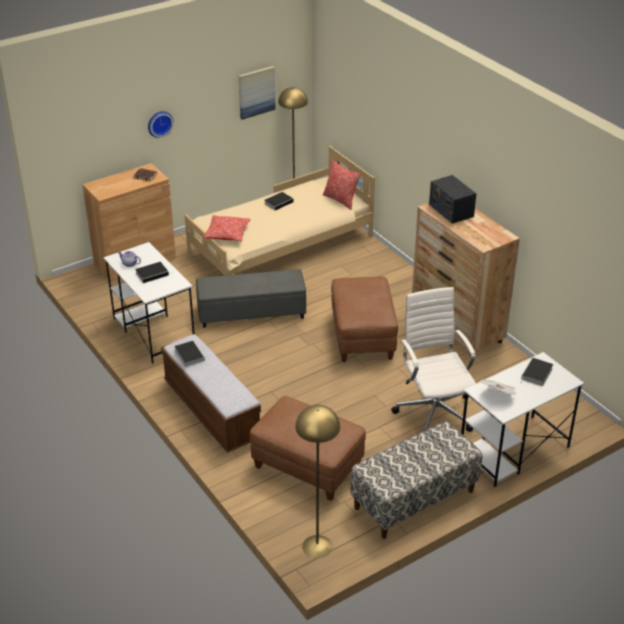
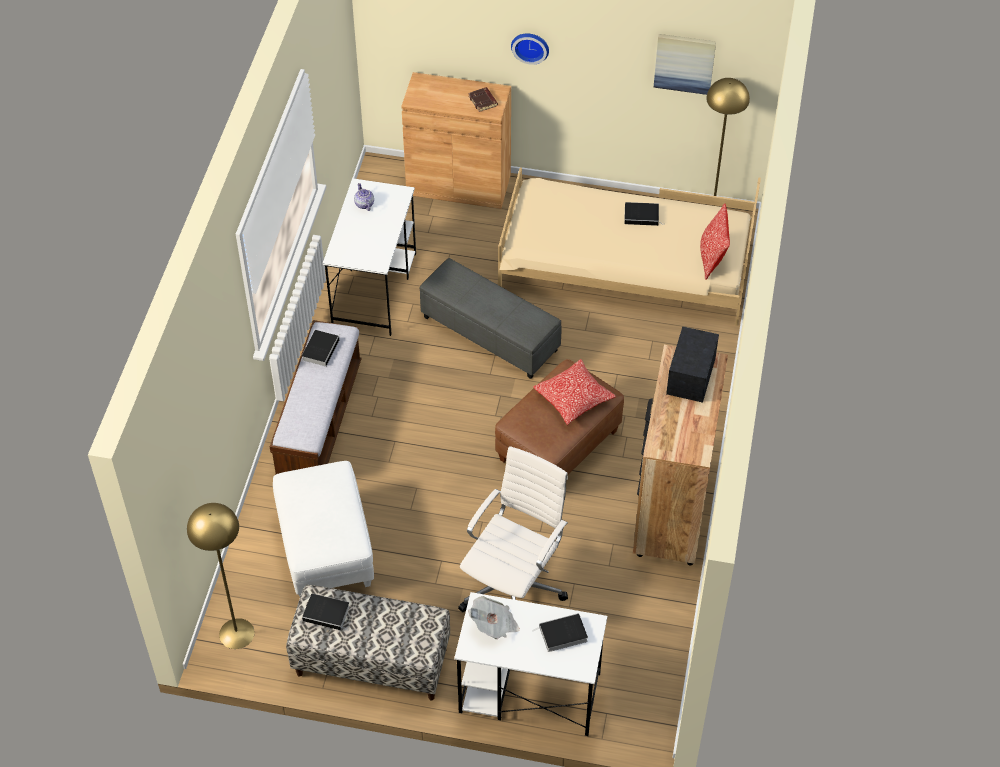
camera: 45 degrees right, 15 degrees up
(153, 274) = (370, 232): book -> book (327, 613)
(227, 234) = (536, 223): pillow -> pillow (573, 398)
(306, 467) = (325, 548): brown ottoman -> white ottoman

